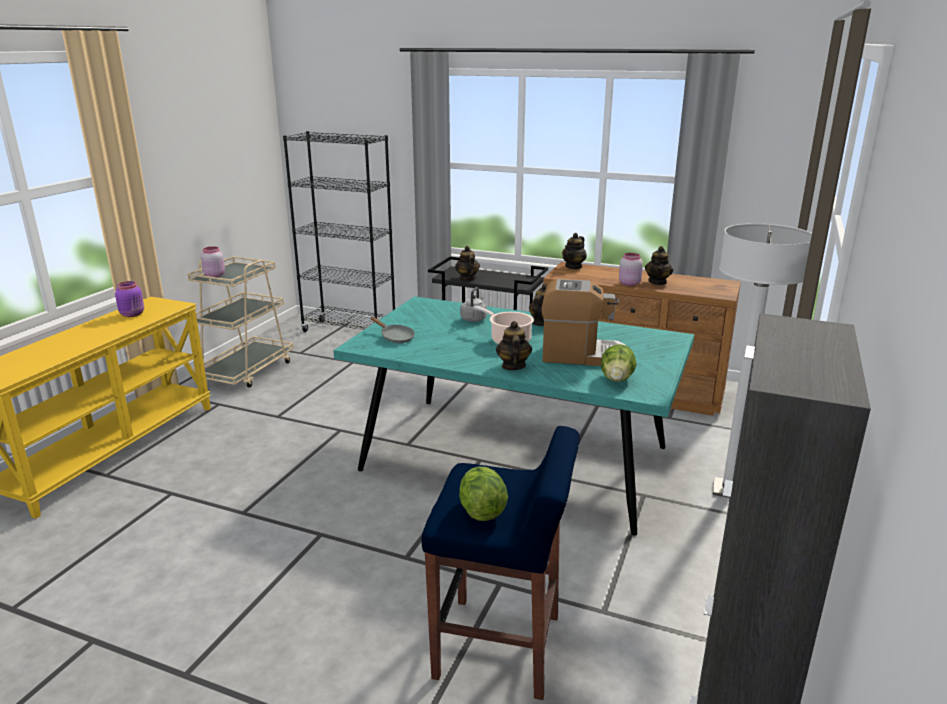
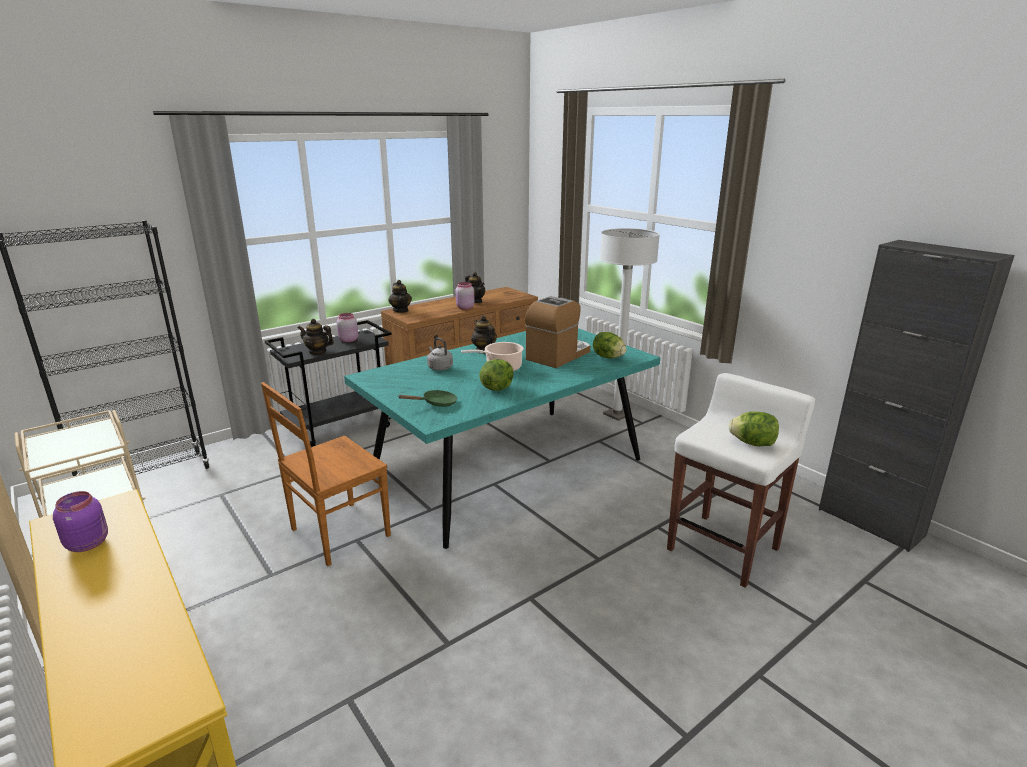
camera: 60 degrees left, 0 degrees up
(214, 275) = (54, 458): pink jar -> pink jar (348, 340)
(341, 419) = (337, 534): none -> brown chair
(395, 337) = (436, 403): grey frying pan -> green frying pan
(456, 350) = (496, 388): none -> lettuce
(500, 647) = (724, 548): blue stool -> white stool
(513, 366) = (552, 378): teapot -> none

